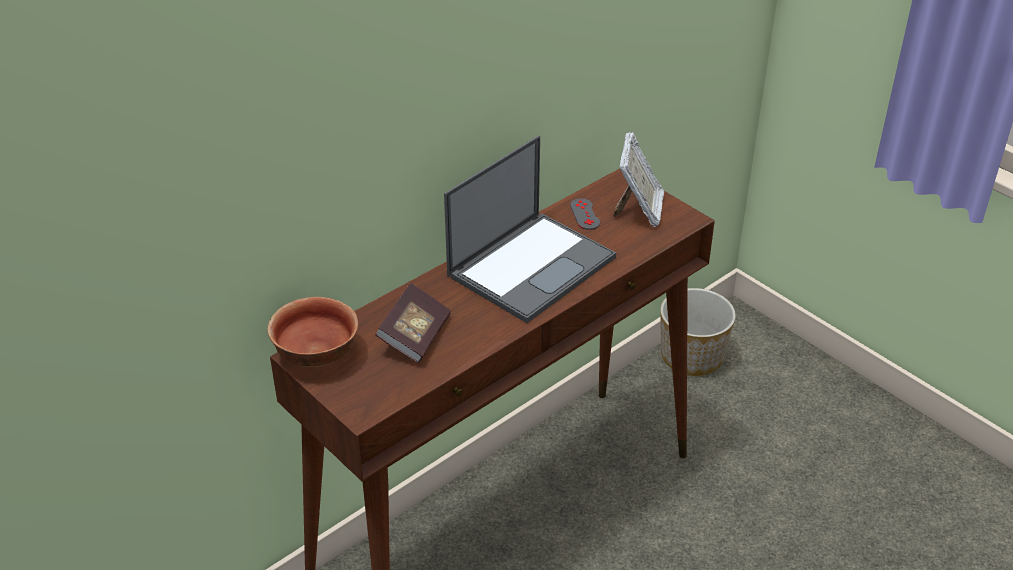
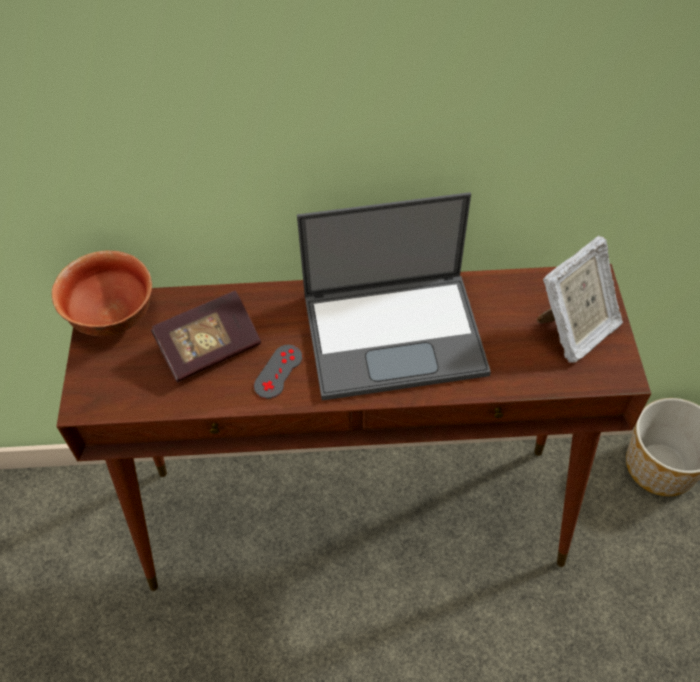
camera: 40 degrees right, 15 degrees up
(585, 214) = (510, 302): grey game controller -> grey game controller (278, 371)

